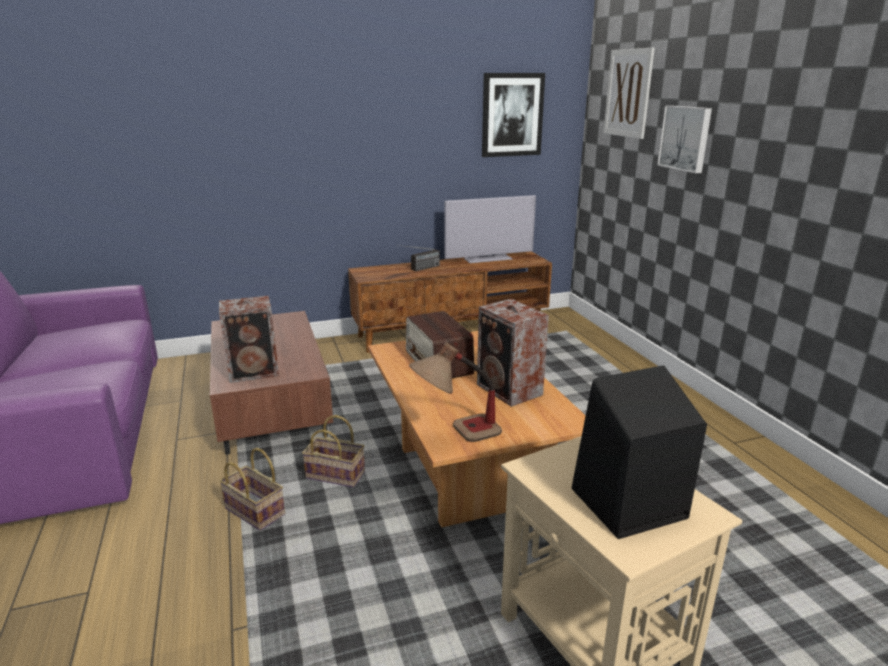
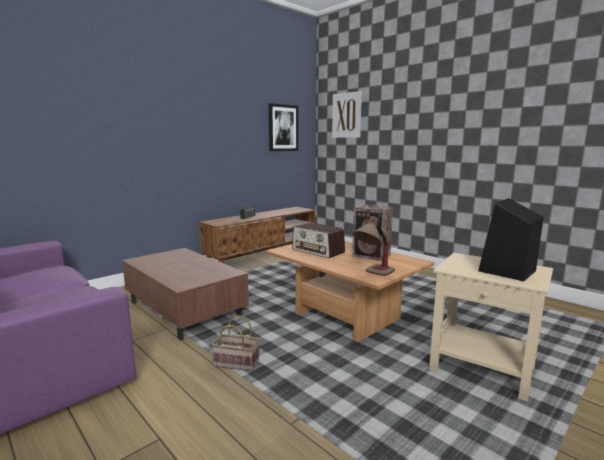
camera: 25 degrees left, 10 degrees down
(255, 372) = (194, 277): speaker -> none
(337, 475) = (270, 333): basket -> none
(488, 259) = (278, 211): television -> none
(686, 138) = (388, 133): picture -> none

